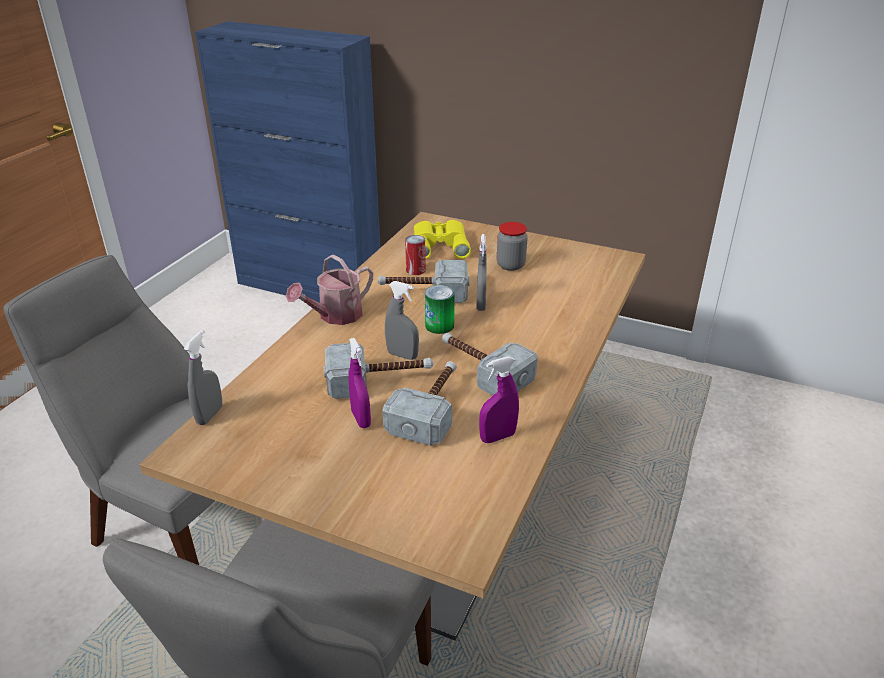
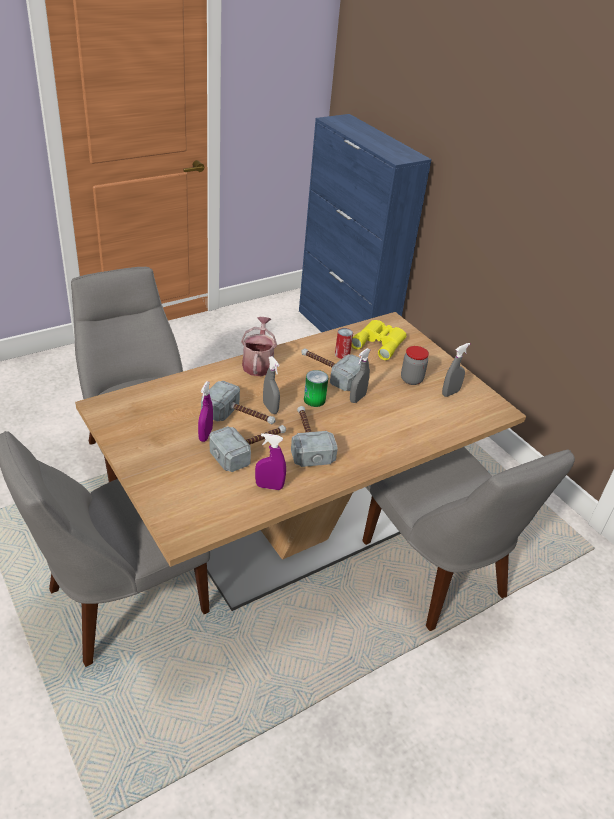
camera: 30 degrees right, 5 degrees up
(209, 415) = (131, 392): grey spray bottle -> grey spray bottle (450, 393)
(335, 316) = (258, 363): watering can -> watering can turned 105 degrees clockwise
(615, 474) = (437, 575): none -> grey chair

